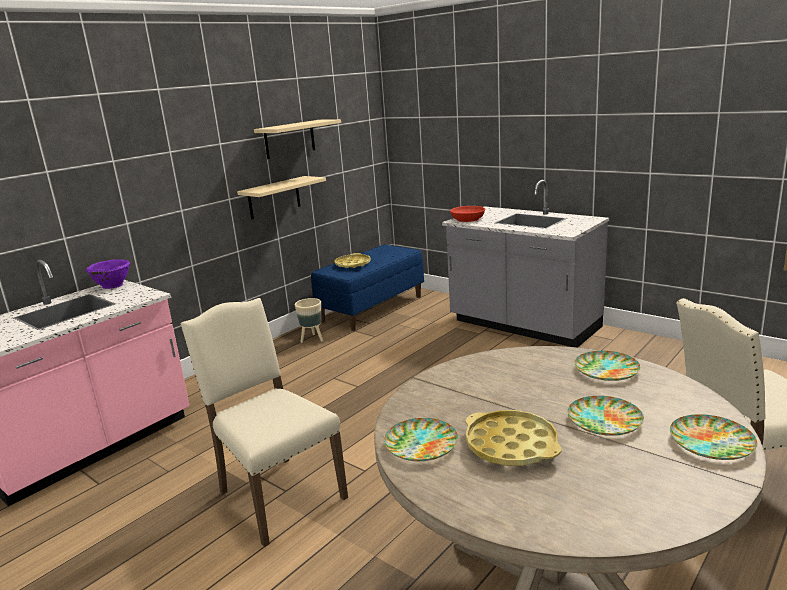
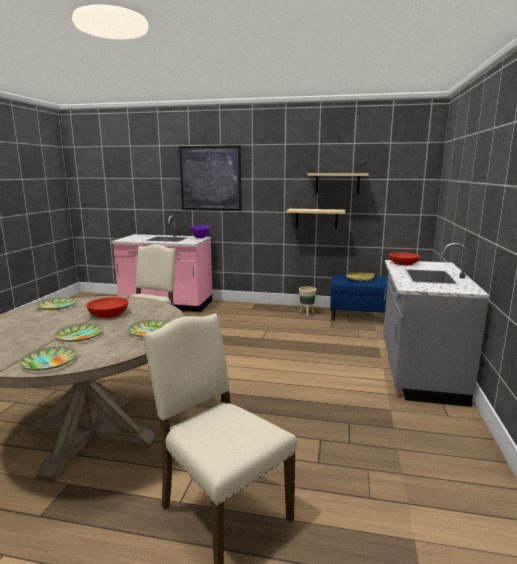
camera: 60 degrees right, 5 degrees down
(94, 164) = (210, 178): none -> picture
(503, 396) = (108, 313): none -> red bowl
(511, 445) = (53, 320): yellow tray -> none

